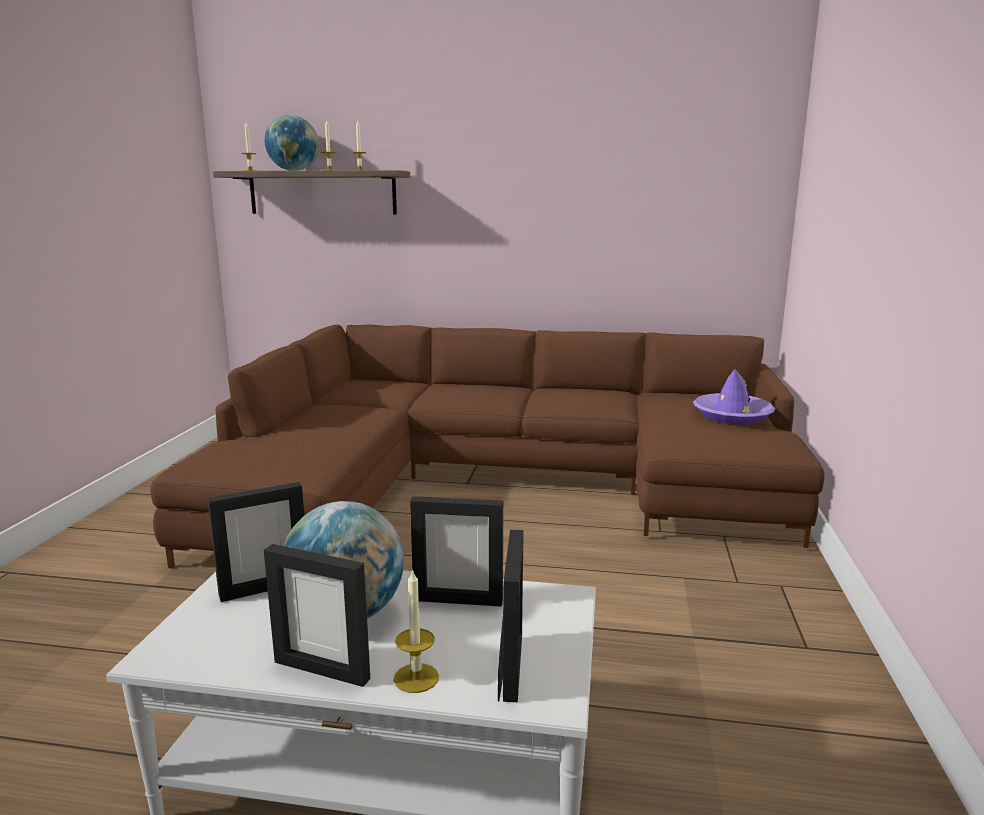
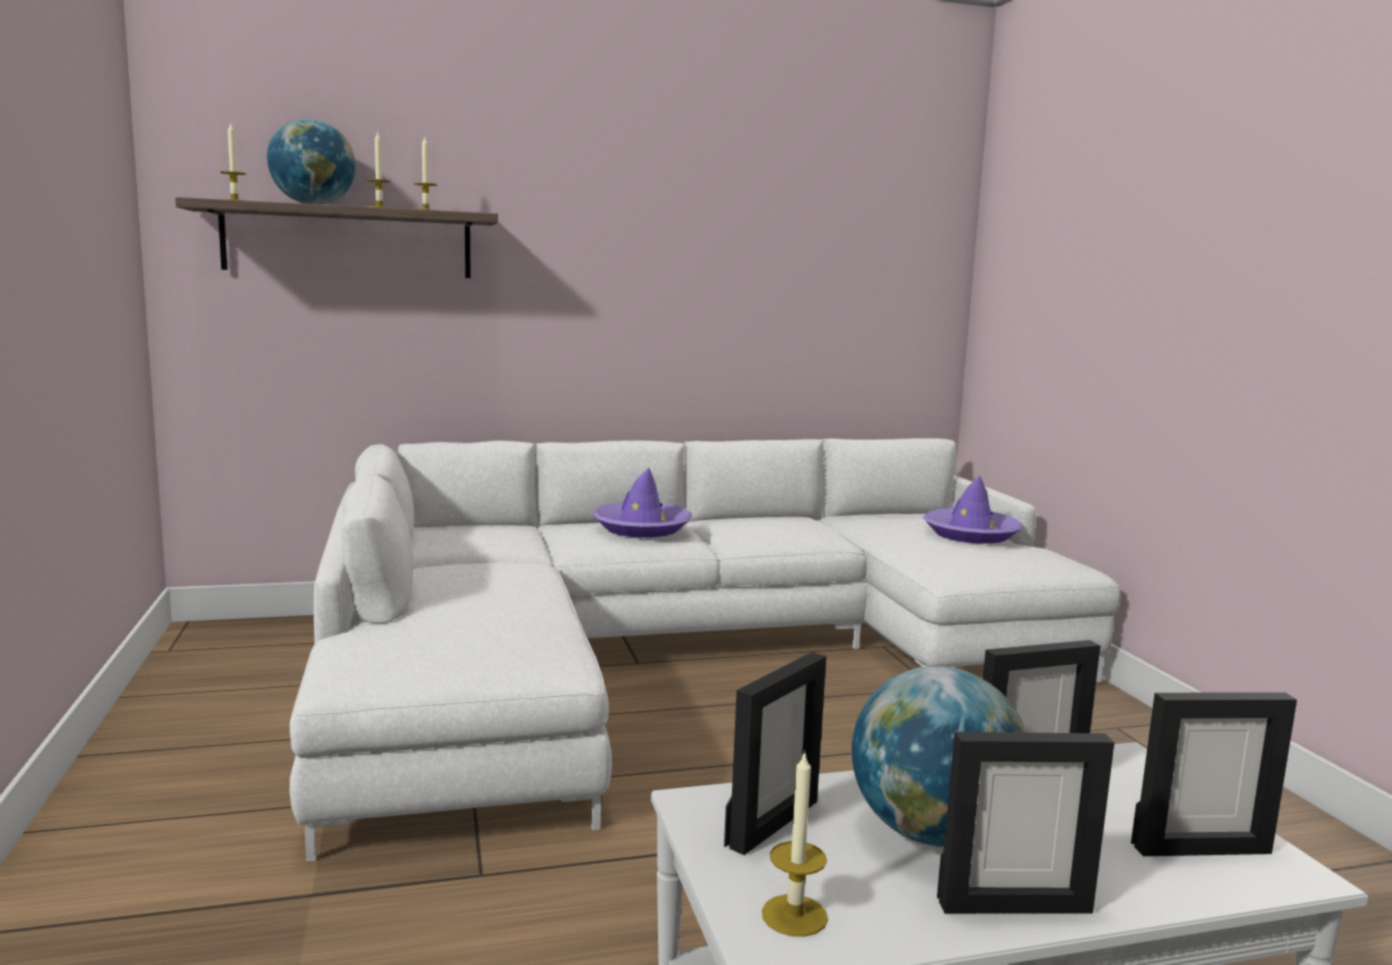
camera: 25 degrees left, 5 degrees down
(416, 678) = (1130, 887): candle -> candle (794, 915)
(482, 391) = (642, 528): none -> purple hat
(494, 484) = (675, 659): brown sofa -> white sofa
(510, 667) = (1200, 848): picture frame -> picture frame turned 105 degrees clockwise

